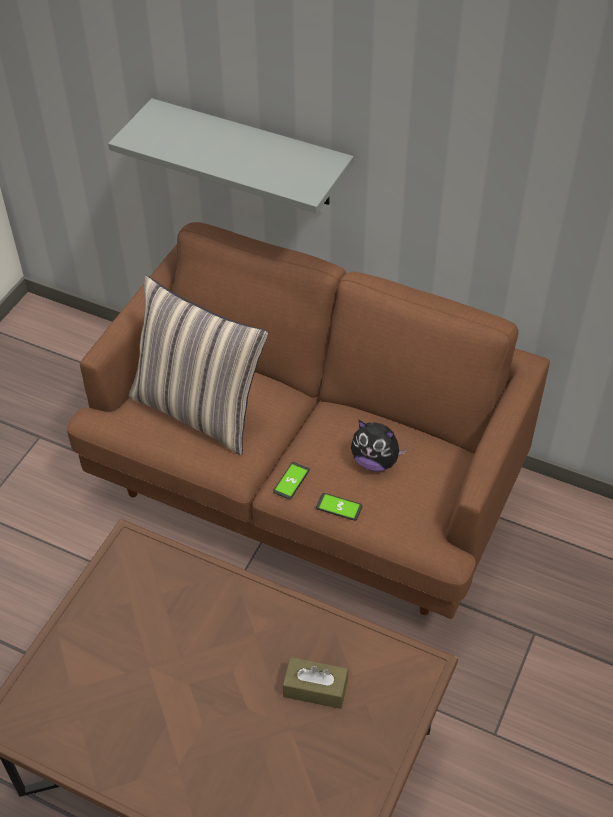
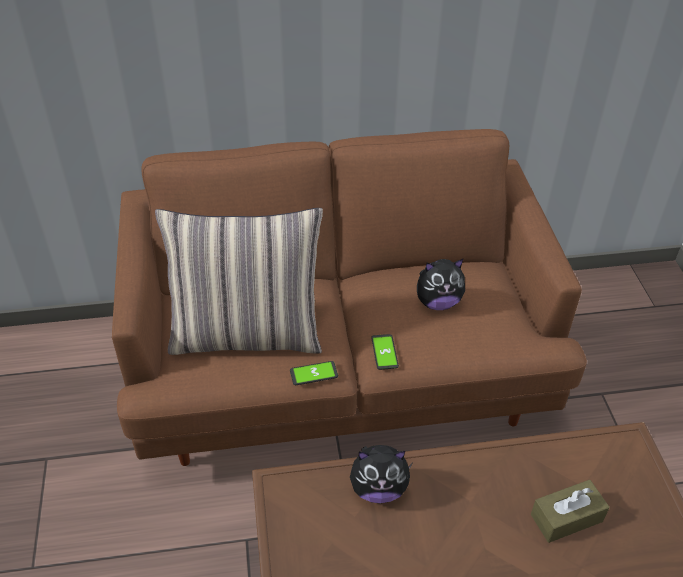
camera: 35 degrees left, 5 degrees down
(195, 584) = (378, 488): none -> plush toy
(251, 153) = (192, 61): grey shelf -> none
(339, 507) = (444, 353): phone -> phone (313, 374)

